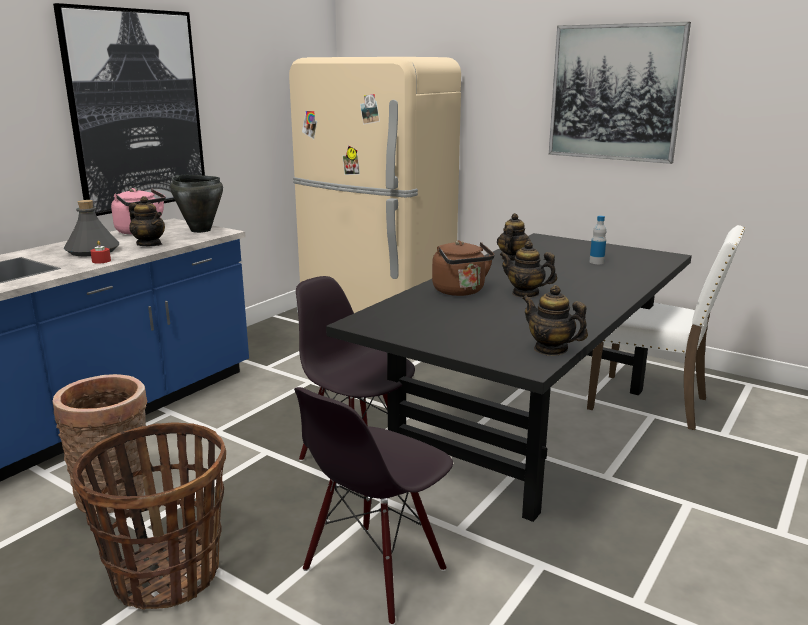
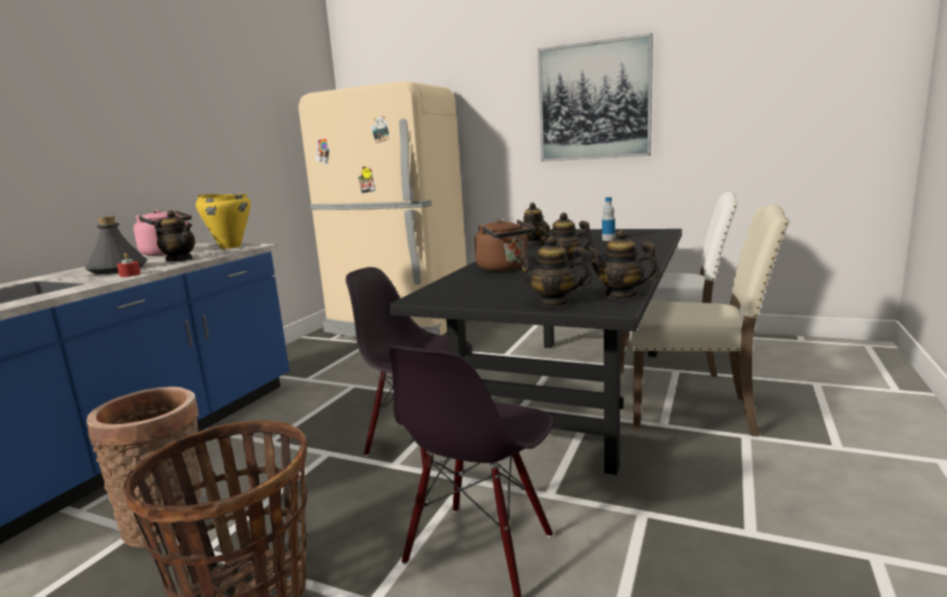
camera: 10 degrees left, 5 degrees down
(137, 111) = (153, 137): picture -> none
(200, 230) = (230, 247): black cooking pot -> yellow cooking pot
(479, 349) = (554, 302): none -> teapot
(647, 467) = (694, 412): none -> beige chair

